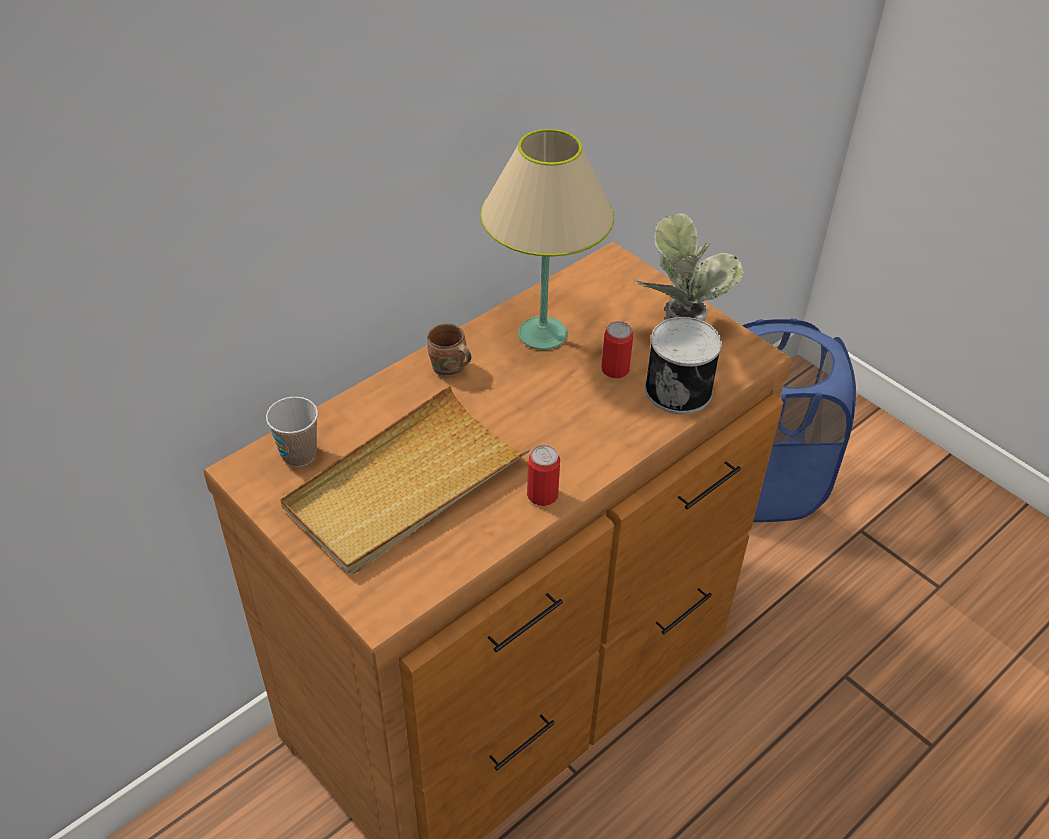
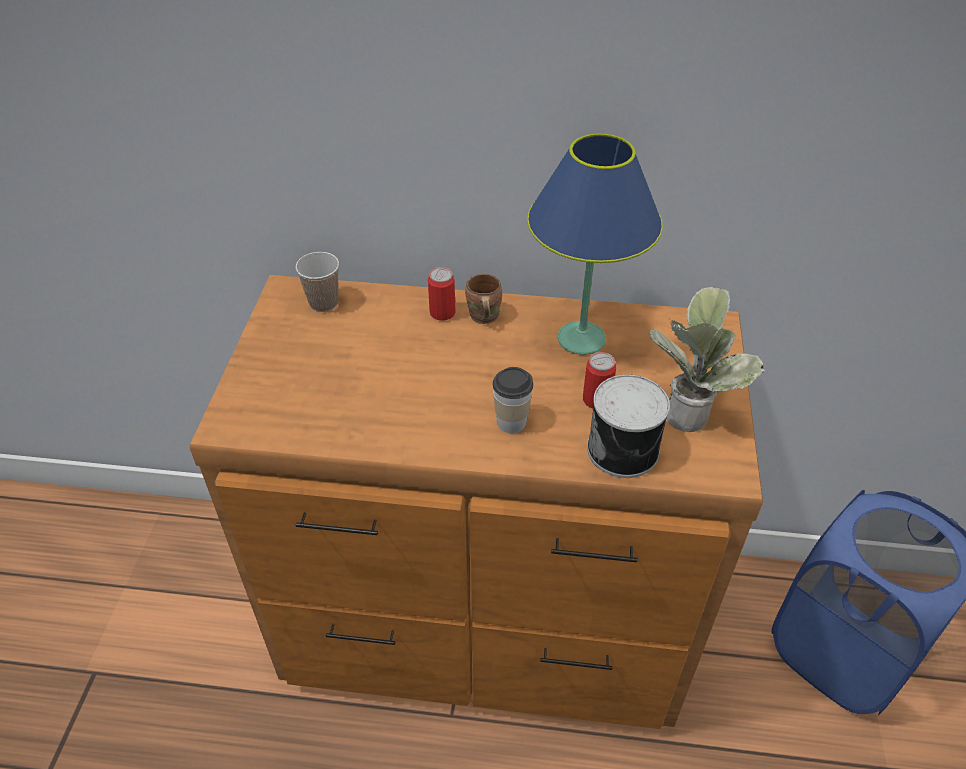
camera: 50 degrees right, 0 degrees up
(405, 485) = (349, 366): beige tray -> none
(542, 334) = (580, 338): beige table lamp -> blue table lamp
(542, 495) = (417, 440): can -> can (442, 313)
(584, 429) = (511, 422): none -> cup

